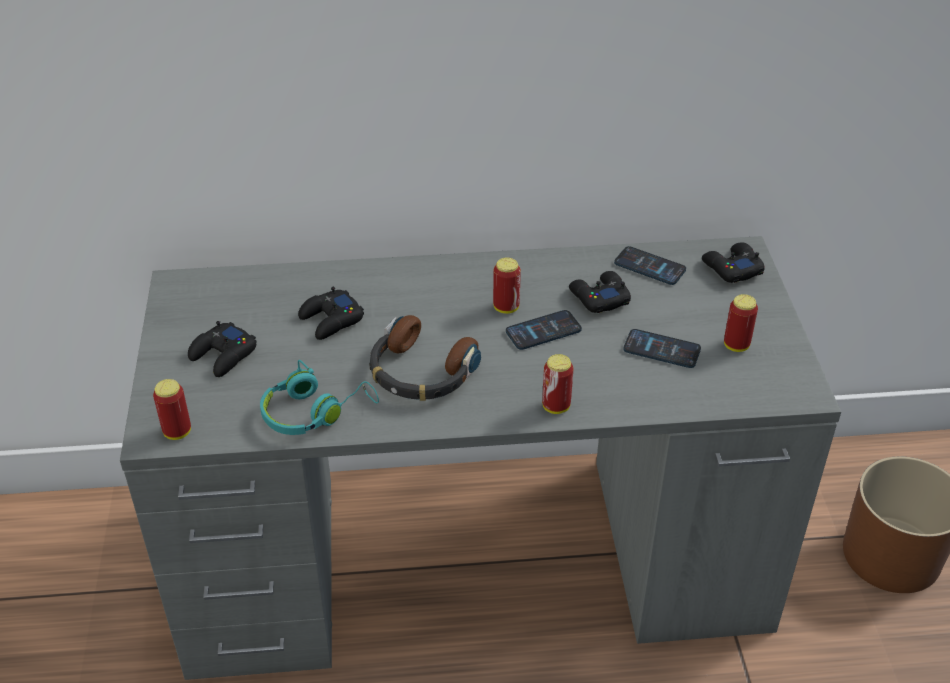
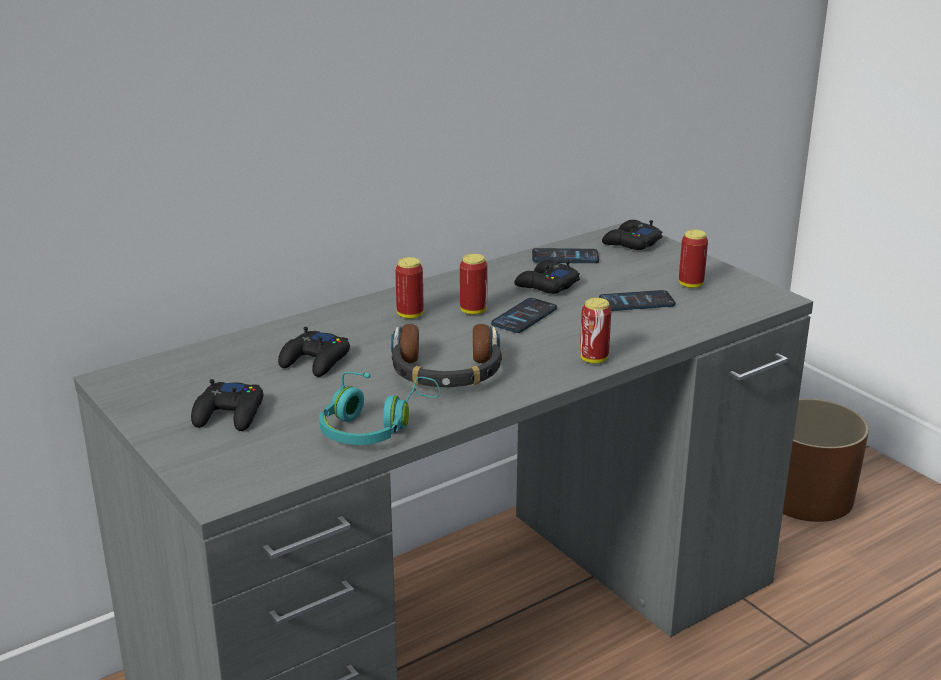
camera: 30 degrees left, 15 degrees down
(177, 432) = (244, 483): can -> can (410, 315)

